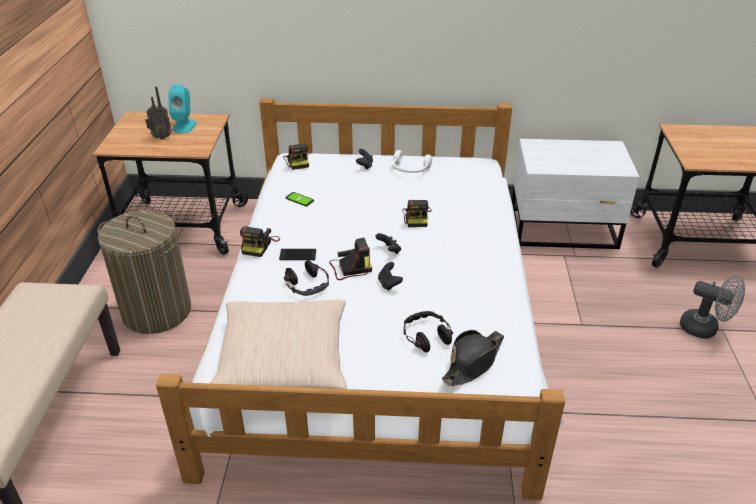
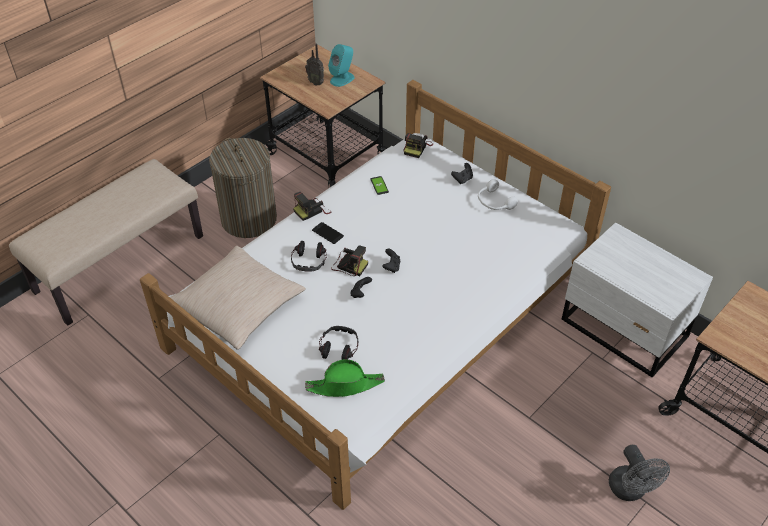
camera: 40 degrees right, 10 degrees up
(417, 217) = (445, 250): camera -> none
(473, 362) = (345, 385): black hat -> green hat

